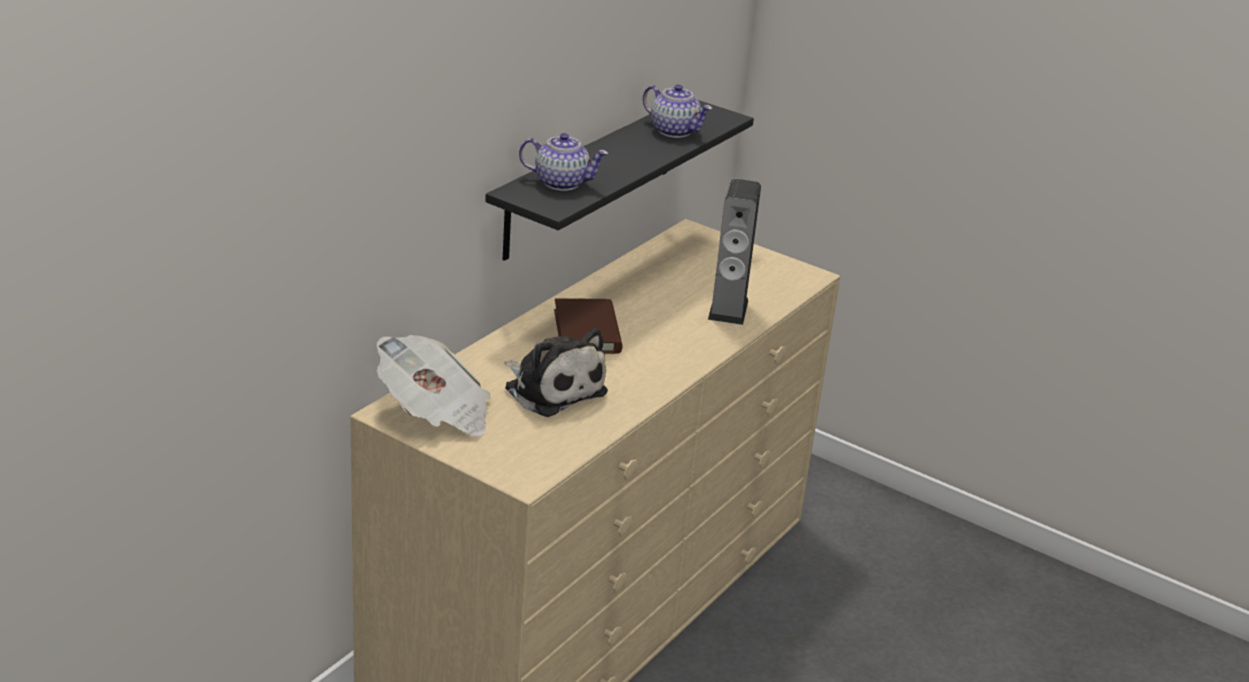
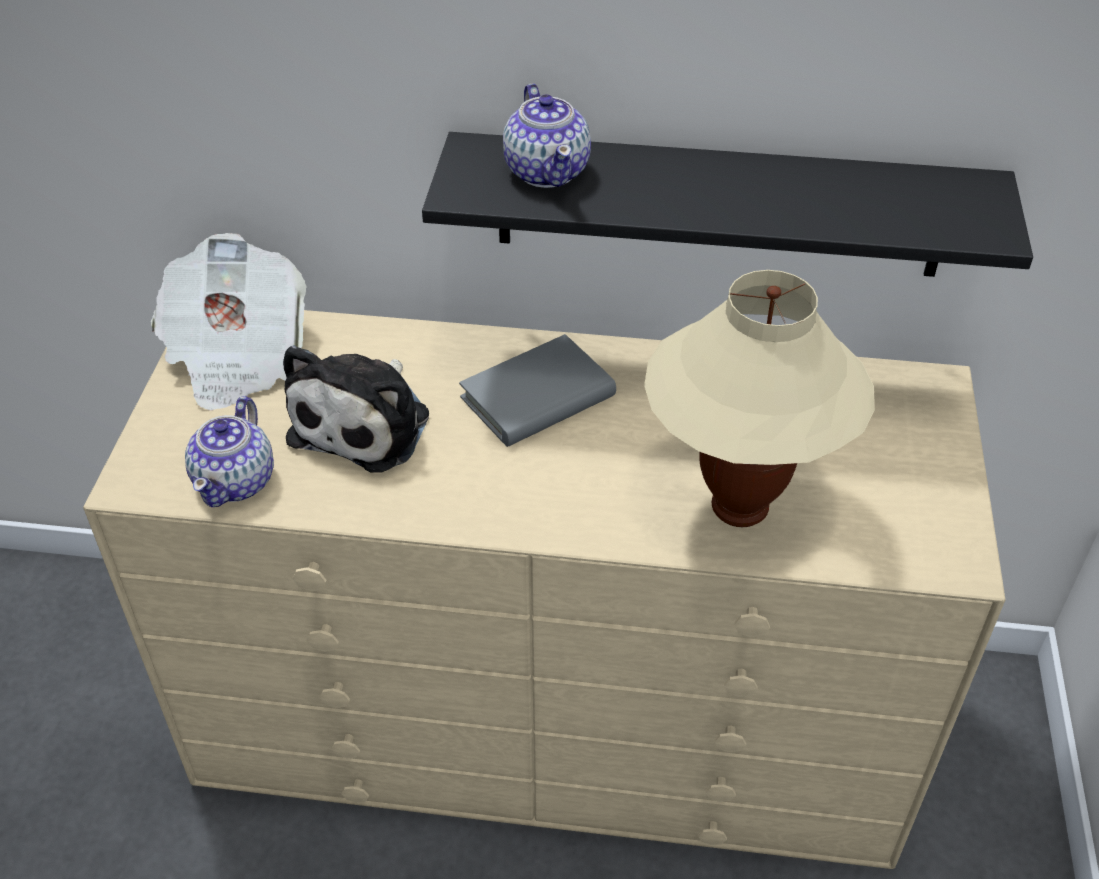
camera: 65 degrees right, 15 degrees up
(587, 331) = (538, 397): brown book -> grey book
(674, 130) = (859, 201): teapot -> teapot (236, 481)
(728, 309) = (740, 508): speaker -> beige table lamp

